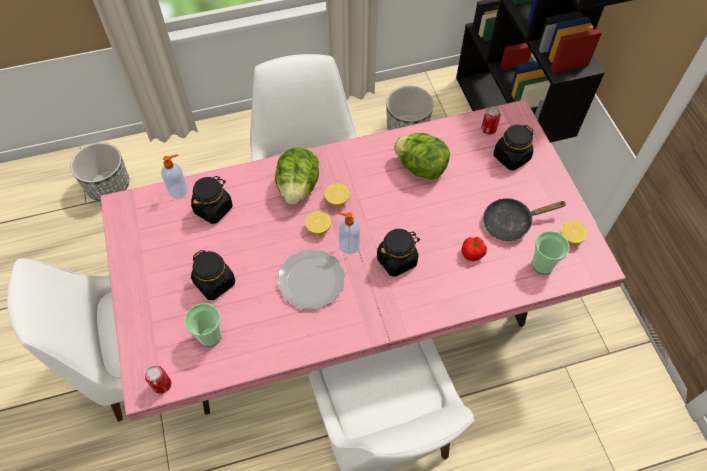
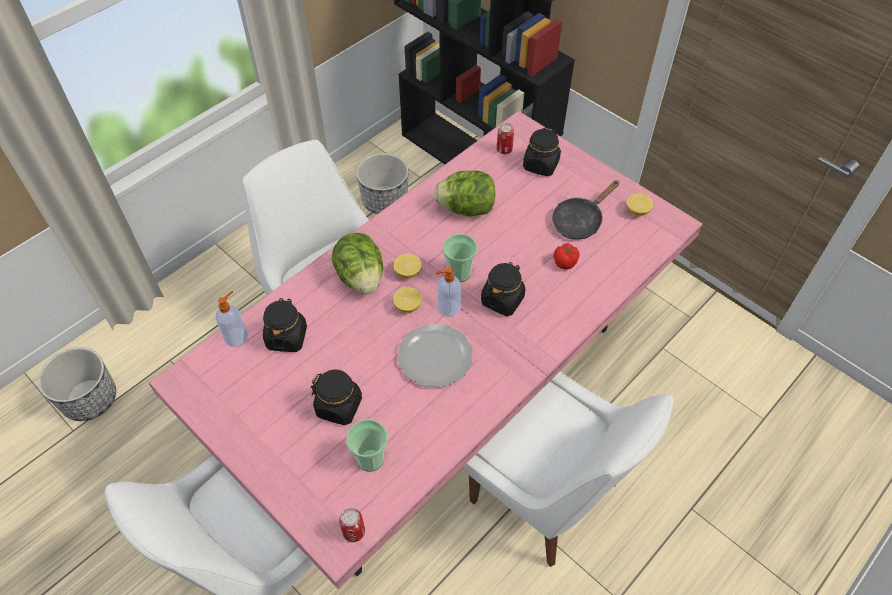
camera: 30 degrees left, 5 degrees down
(542, 264) = (630, 244): cup -> cup (459, 273)

